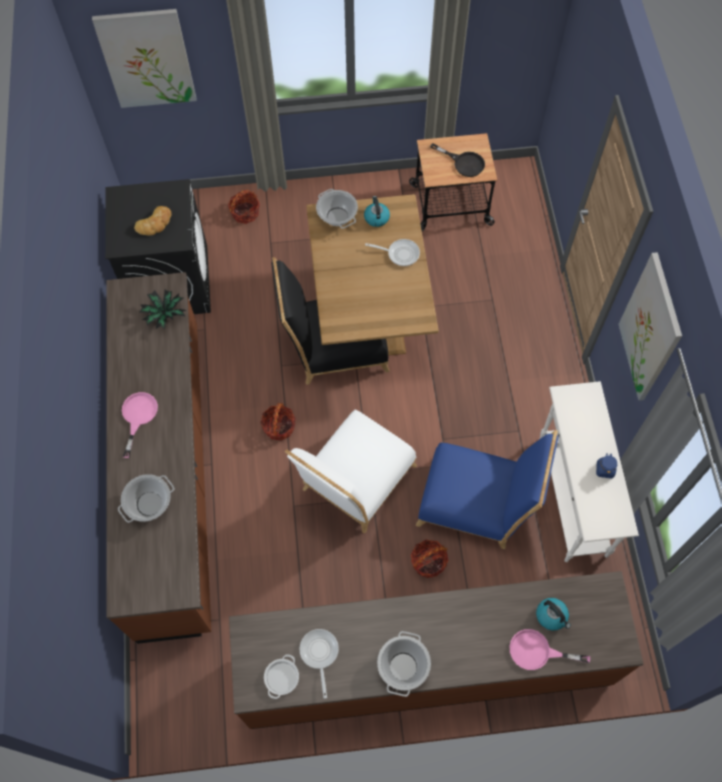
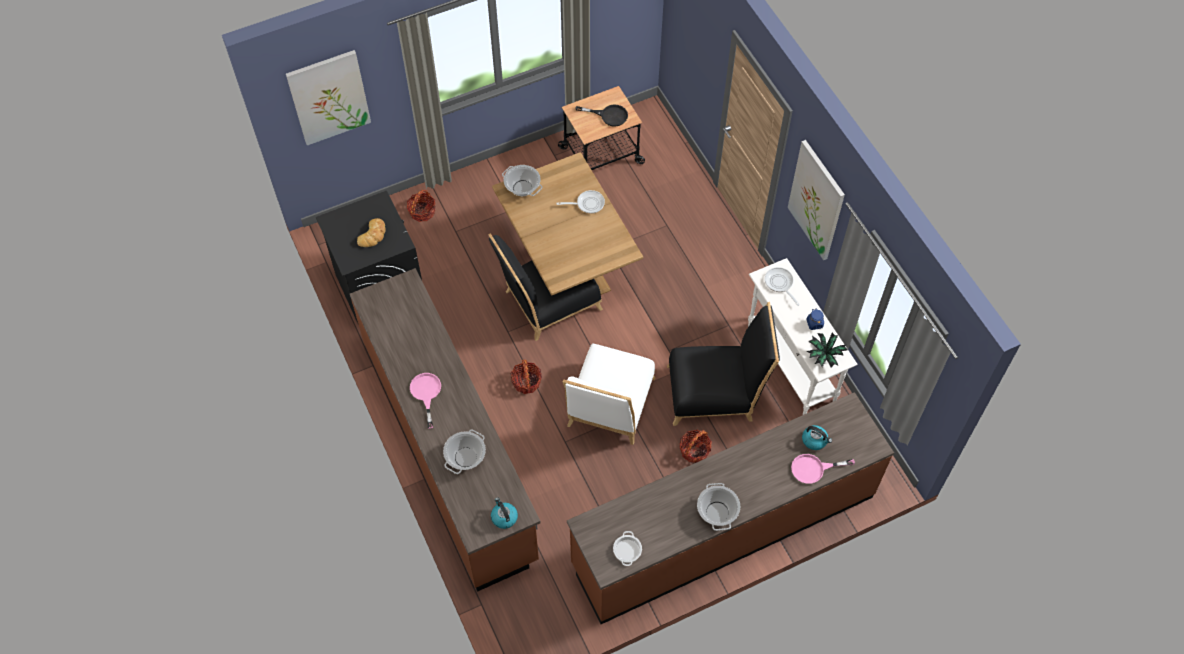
camera: 20 degrees left, 5 degrees down
(164, 315) = (413, 307): potted plant -> potted plant (824, 355)
(319, 654) = (649, 524): frying pan -> frying pan (780, 284)
(376, 217) = (556, 180): kettle -> kettle (504, 517)
(477, 503) = (716, 392): blue chair -> black chair

